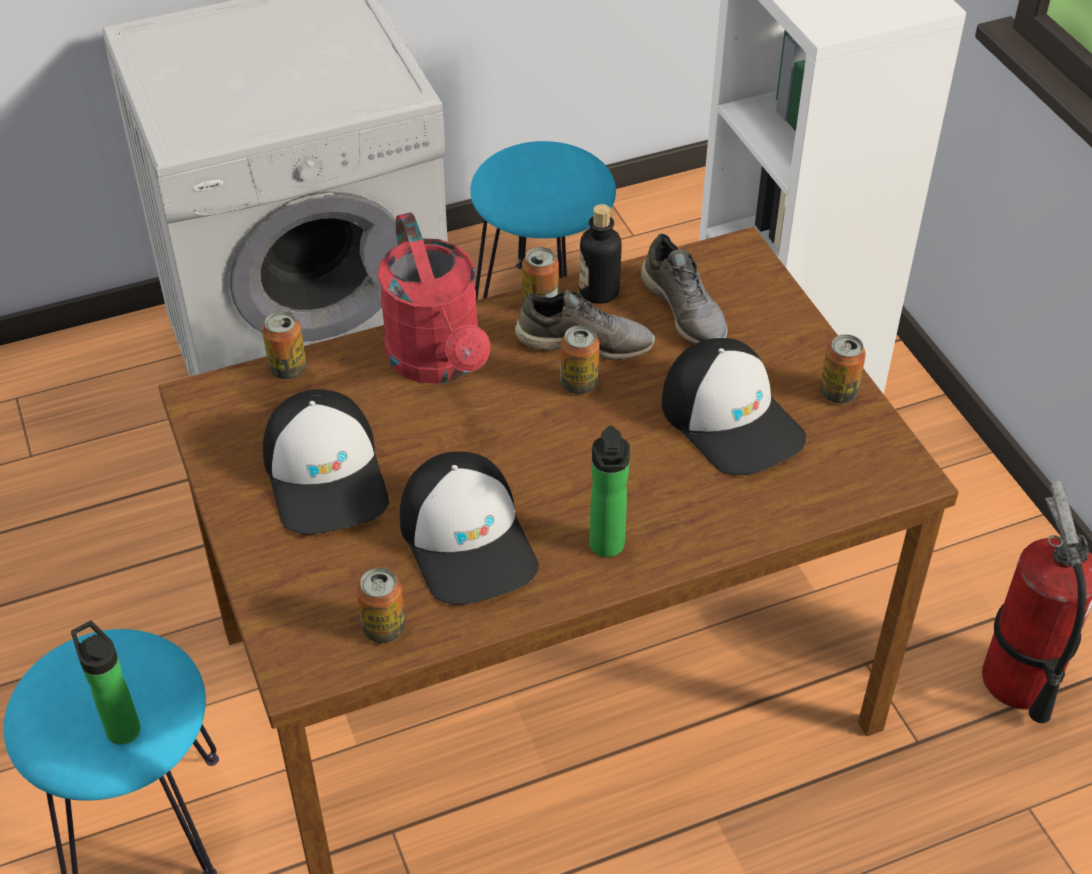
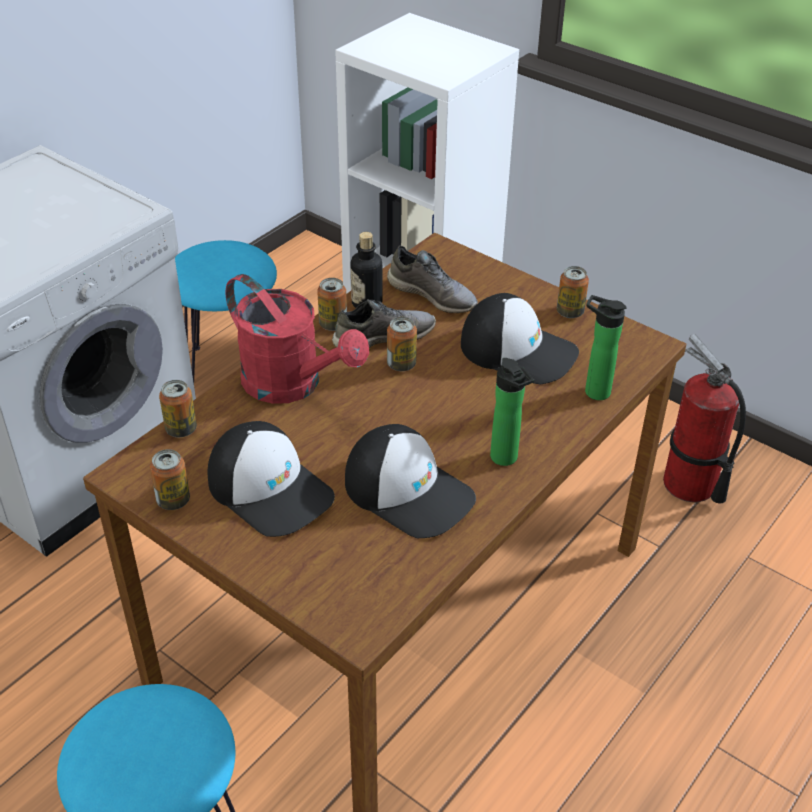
camera: 30 degrees left, 5 degrees down
(121, 726) = (178, 761): bottle -> bottle (593, 391)
(384, 628) = (397, 574): can -> can (173, 500)

